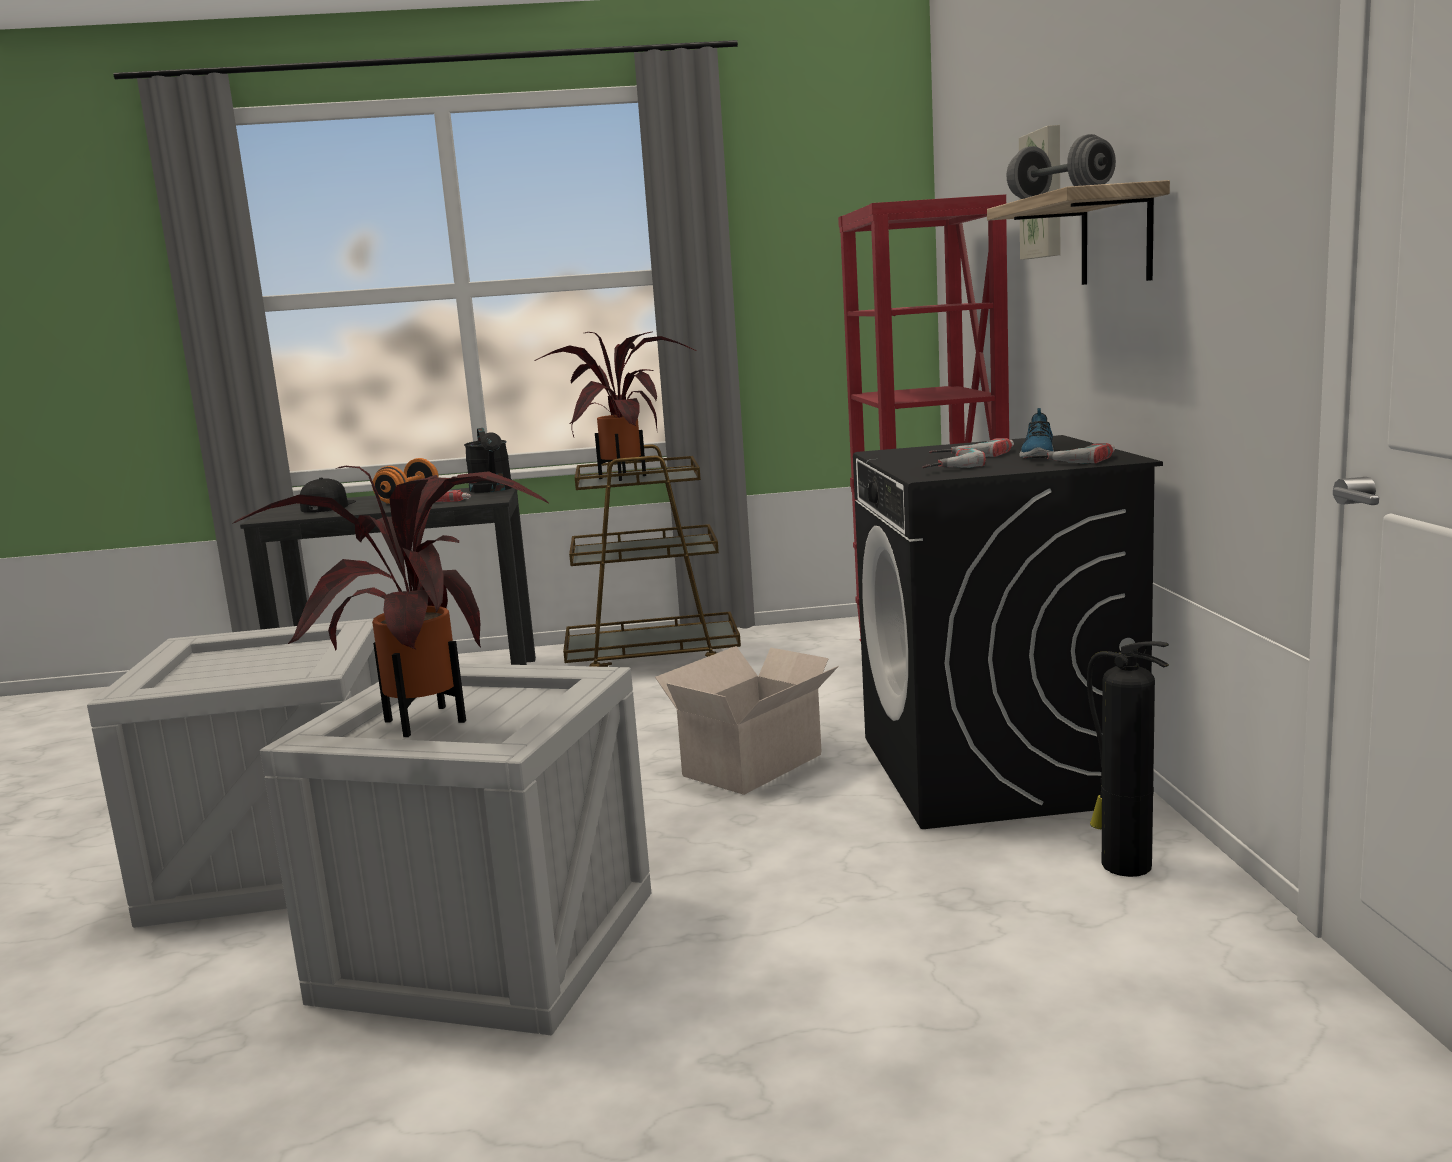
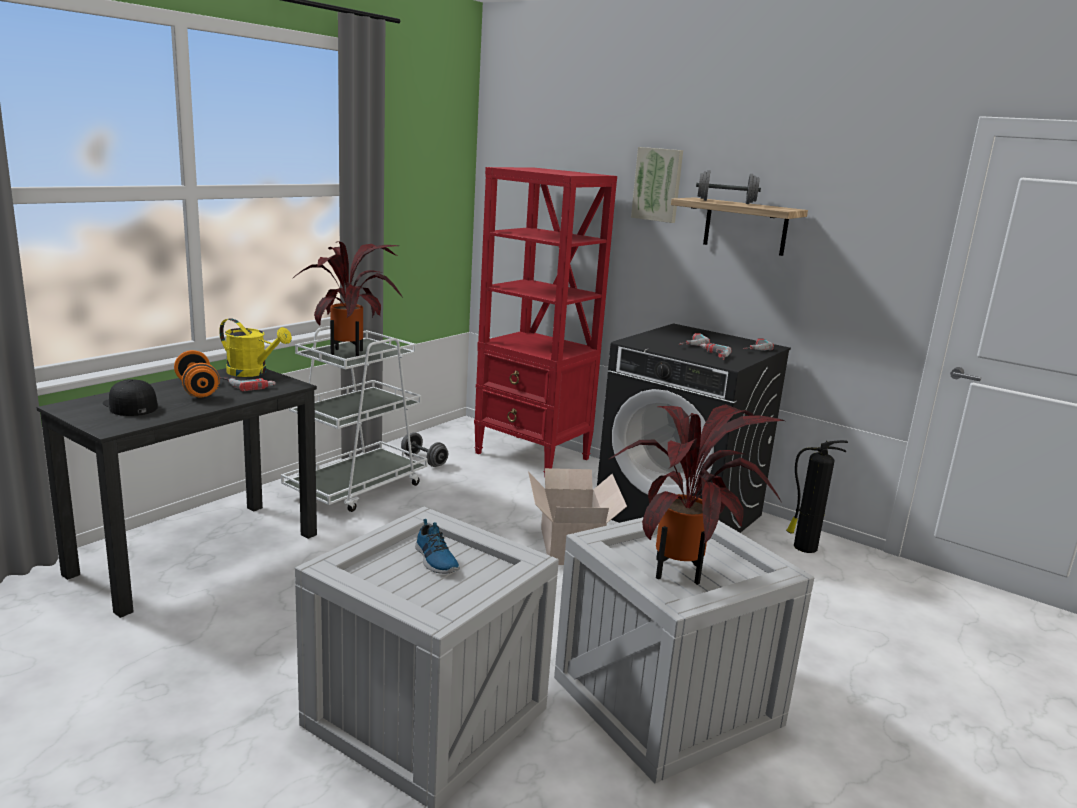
camera: 50 degrees left, 5 degrees up
(492, 490) = (253, 373): black watering can -> yellow watering can
(654, 660) = (357, 488): brown cart -> white cart
(781, 647) = (424, 461): none -> grey dumbbell
(1037, 454) = (720, 343): shoe -> shoe (435, 560)

